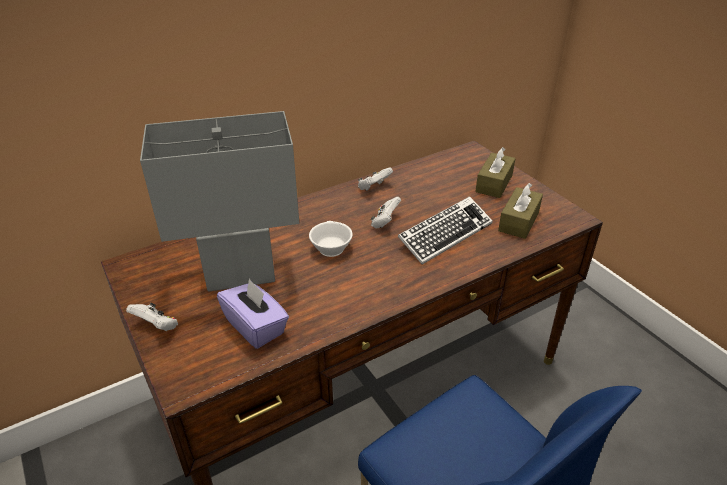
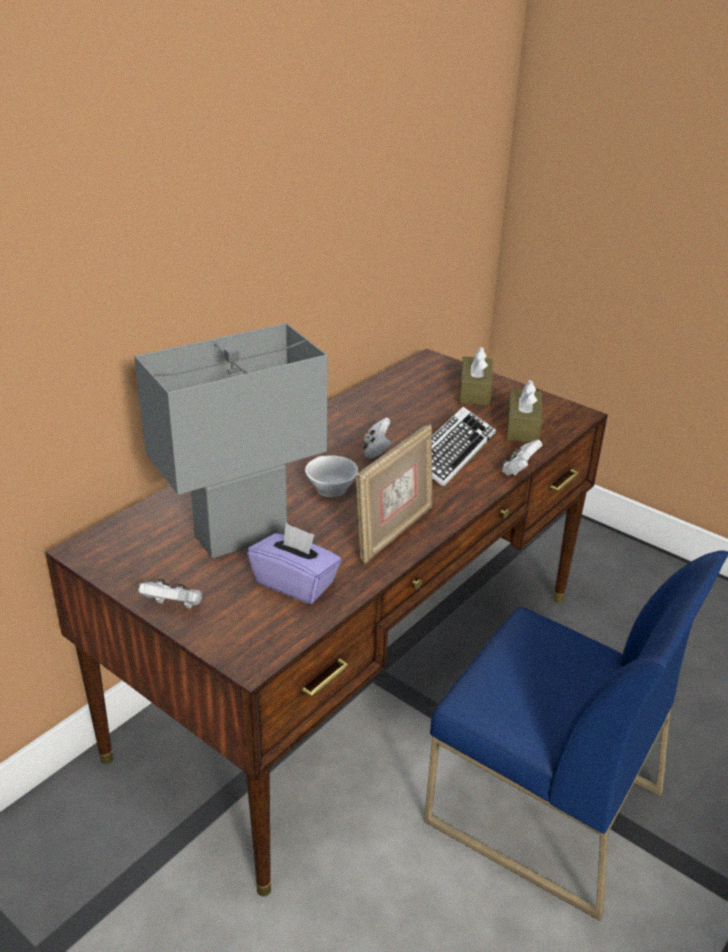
camera: 20 degrees left, 5 degrees down
(358, 298) = (394, 532): none -> picture frame
(373, 187) = (340, 415): white game controller -> white game controller (519, 470)

